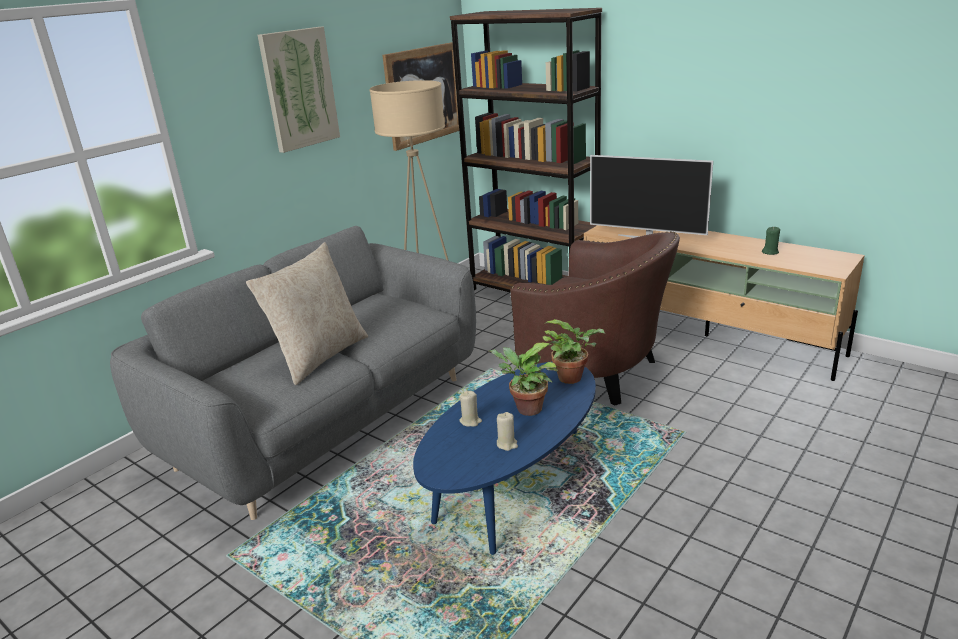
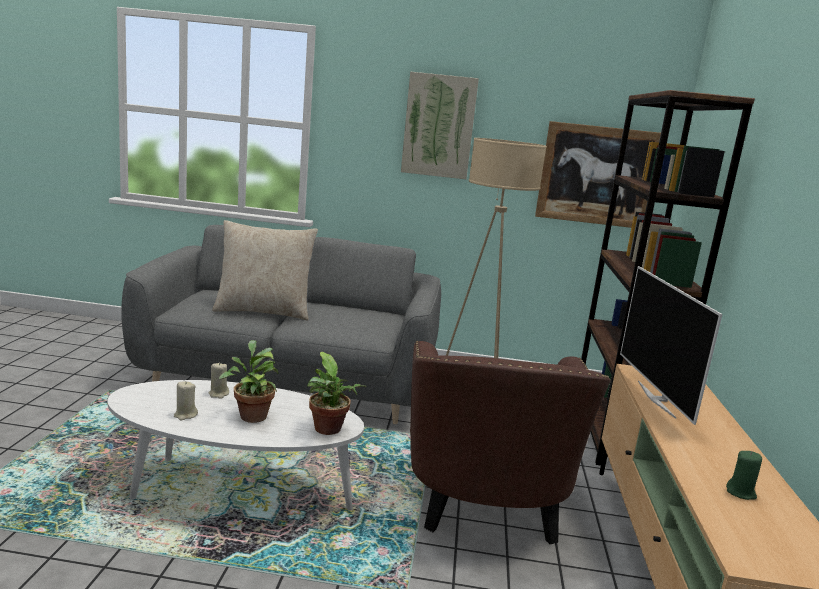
camera: 55 degrees right, 10 degrees down
(514, 489) = (233, 492): blue coffee table -> white coffee table

